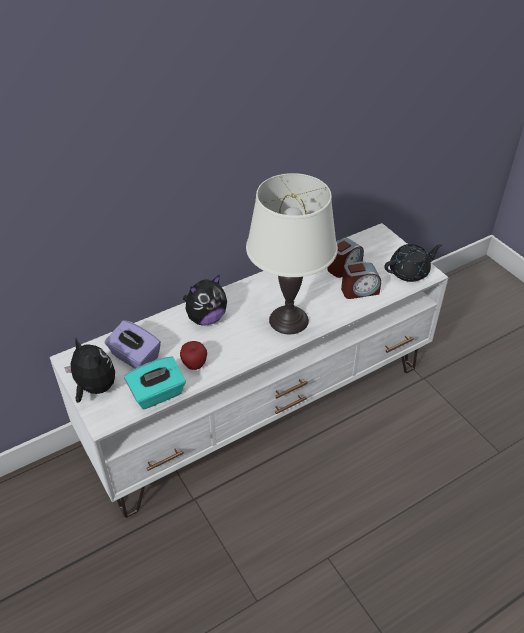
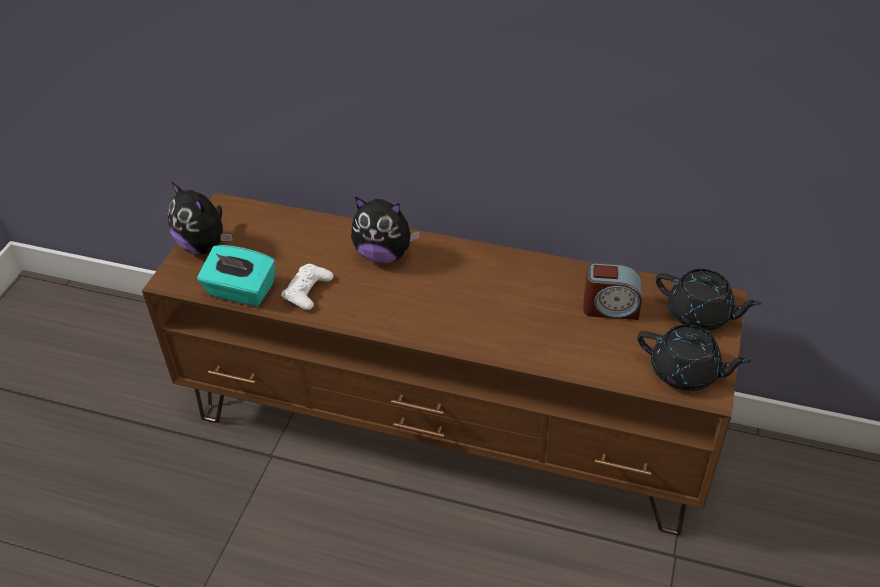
camera: 50 degrees right, 0 degrees up
(94, 388) = (205, 246): plush toy -> plush toy turned 135 degrees clockwise
(134, 357) = (273, 243): purple tissue box -> none
(194, 365) = (308, 291): apple -> white game controller
(262, 406) = (447, 426): white tv stand -> brown tv stand
(288, 320) = (459, 317): white table lamp -> none
(359, 291) = (586, 346): alarm clock -> none
(380, 244) = (700, 314): none -> black teapot

